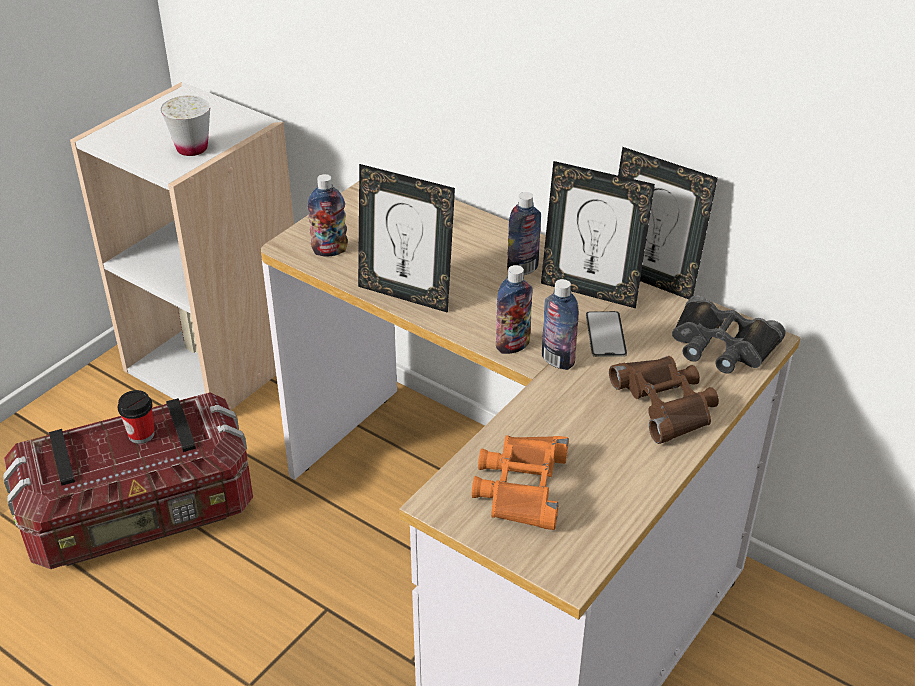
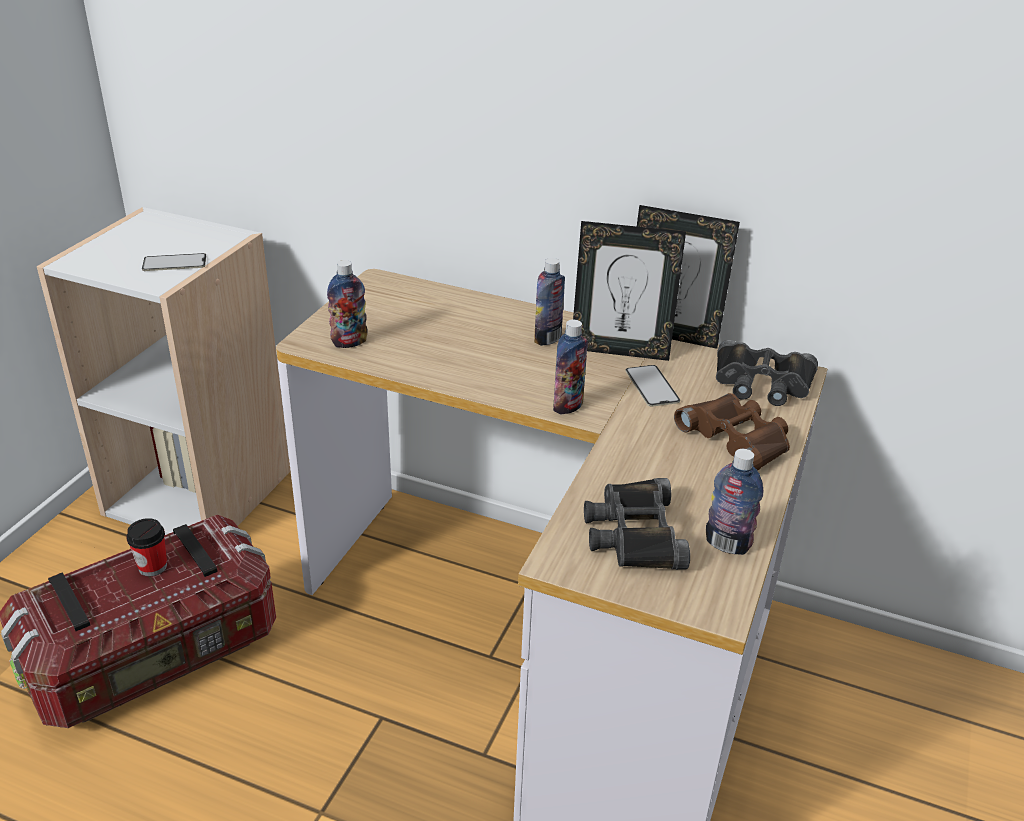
camera: 15 degrees left, 5 degrees down
(192, 148) = (174, 263): white cup -> phone
(406, 294) = (443, 373): picture frame -> none
(520, 486) = (633, 533): orange binoculars -> black binoculars
(557, 360) = (617, 413): bottle -> bottle (727, 544)

